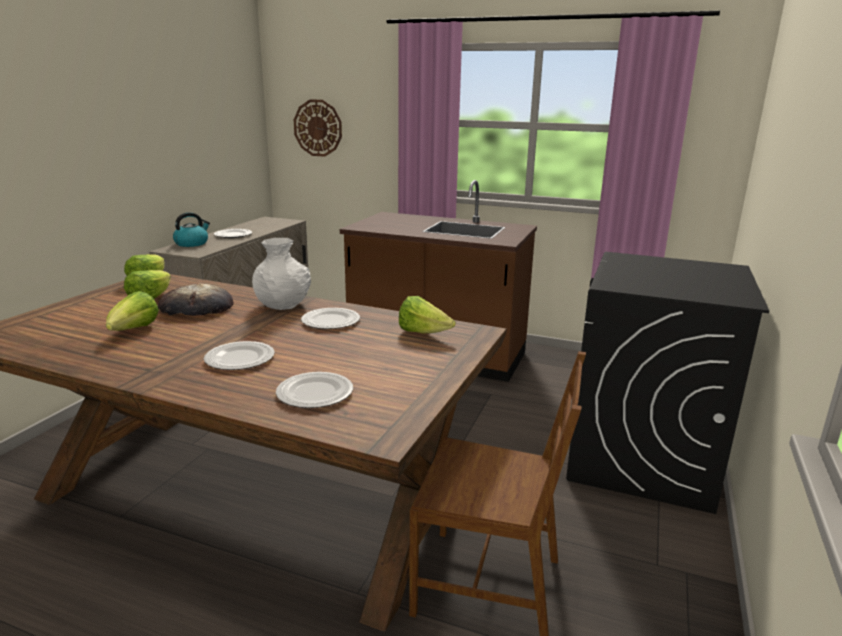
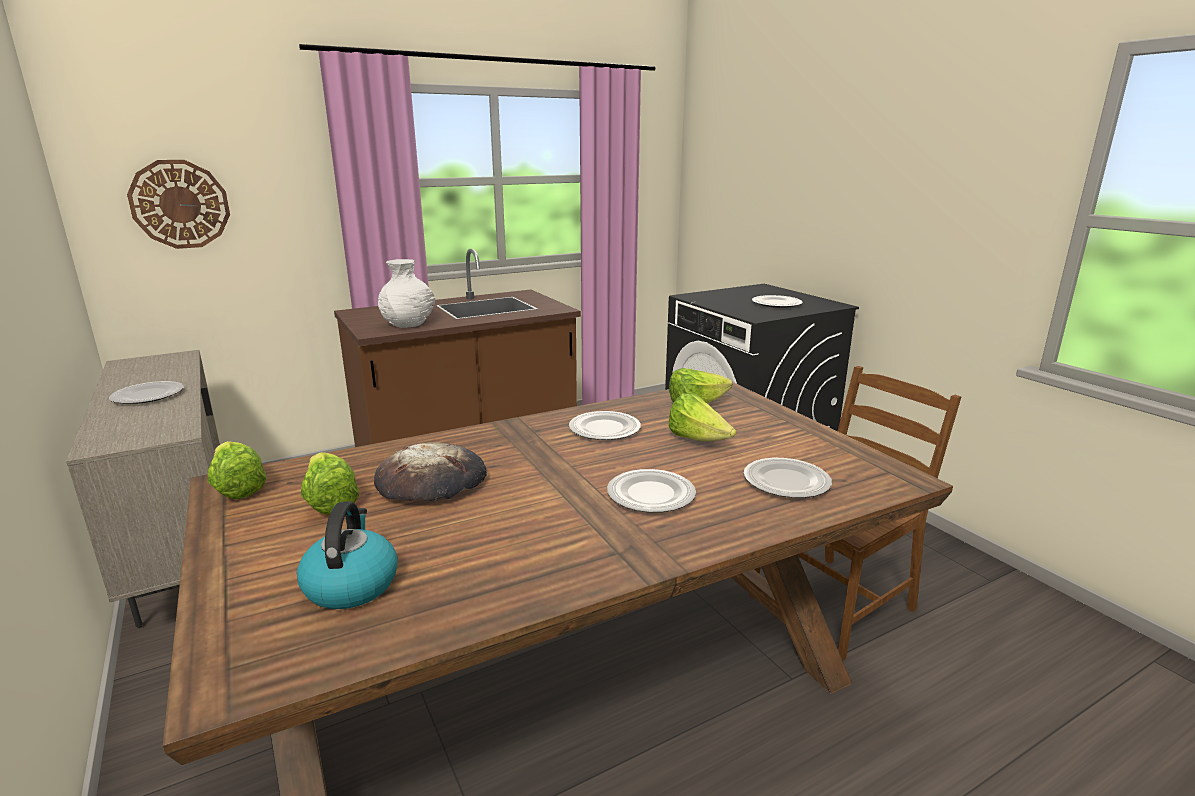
camera: 50 degrees left, 0 degrees up
(134, 330) = (451, 537): lettuce -> lettuce (698, 440)
(192, 243) = (114, 426): kettle -> kettle (351, 584)
(284, 305) = (514, 435): white vase -> white vase (408, 324)
(678, 282) = (777, 304): none -> plate

